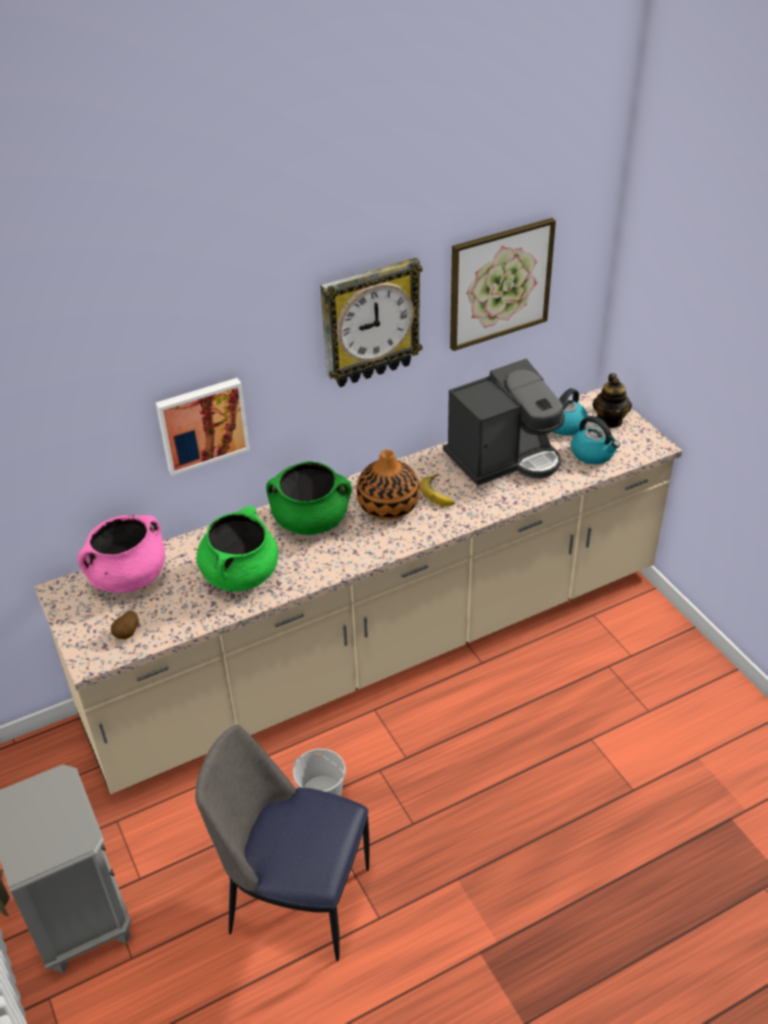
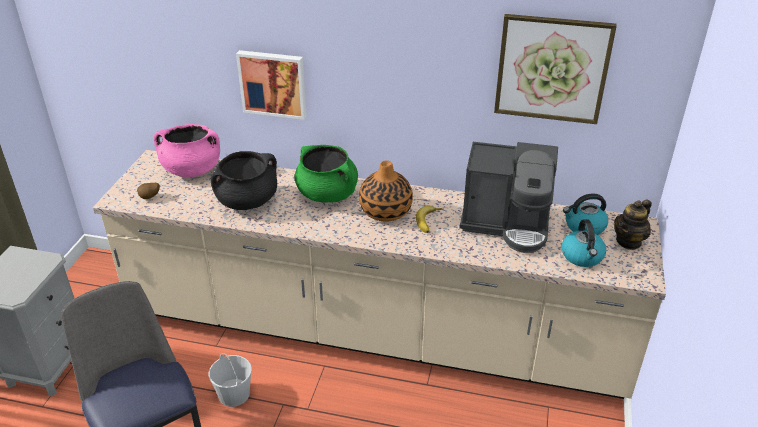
camera: 40 degrees right, 5 degrees down
(240, 574) = (247, 201): green cooking pot -> black cooking pot
(370, 323) = (419, 56): wall clock -> none

